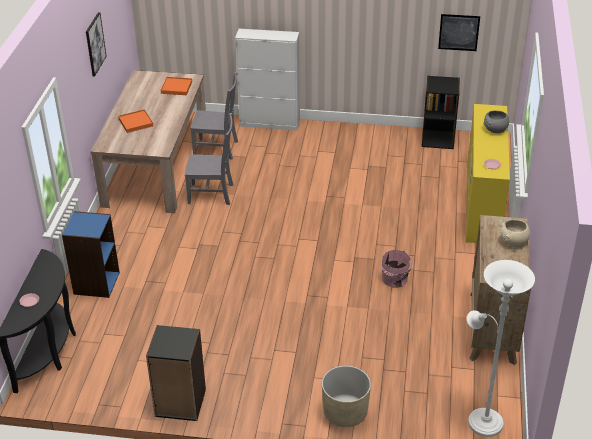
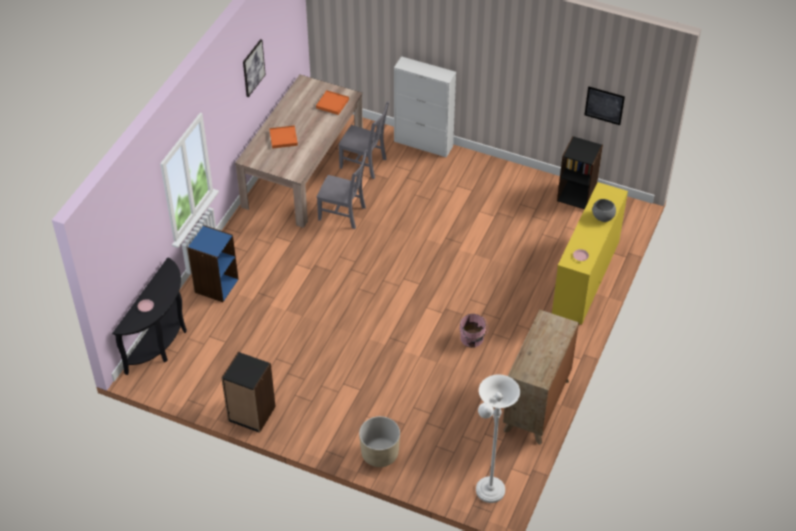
camera: 15 degrees right, 10 degrees up
(513, 242) = (554, 343): beige bowl -> none

